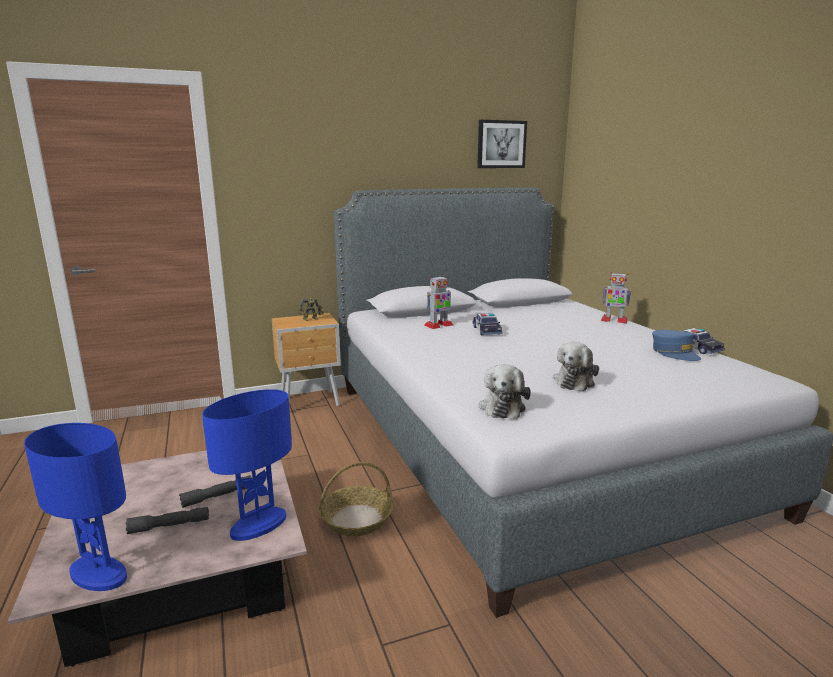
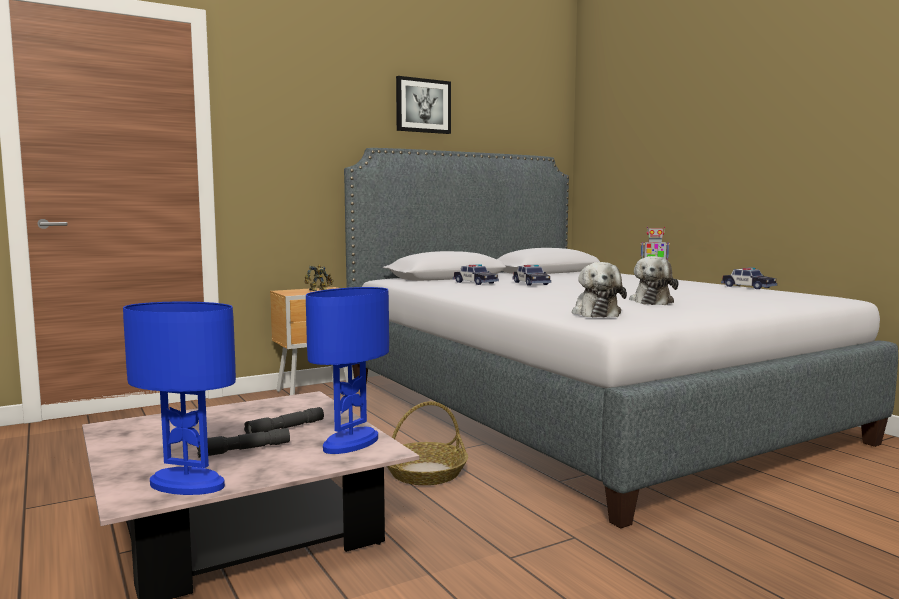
camera: 10 degrees left, 10 degrees down
(438, 325) = (475, 282): toy robot -> toy car
(501, 144) = (512, 111): picture -> picture (423, 106)
(674, 353) = (731, 289): blue cap -> none

